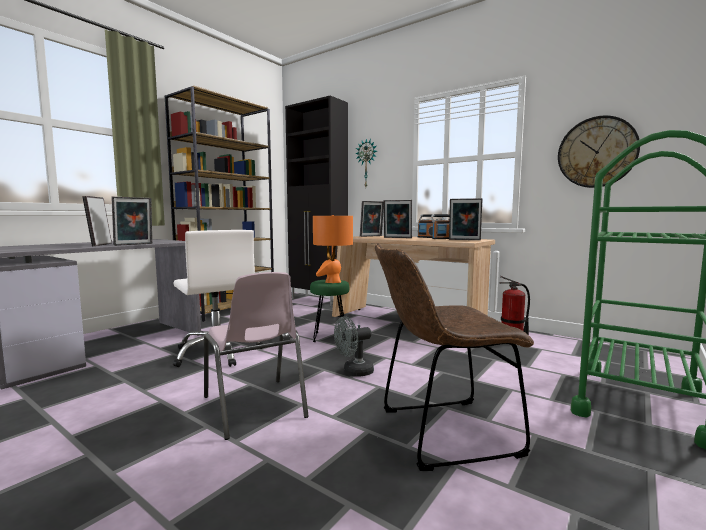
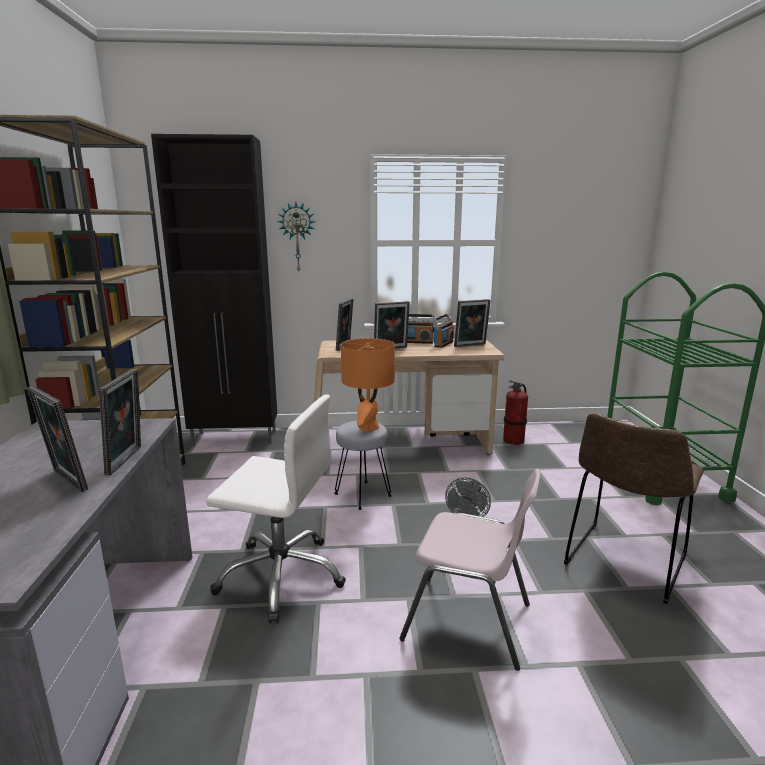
camera: 40 degrees left, 10 degrees up
(329, 337) = (362, 495): green stool -> grey stool
(597, 152) = (568, 247): wall clock -> none

